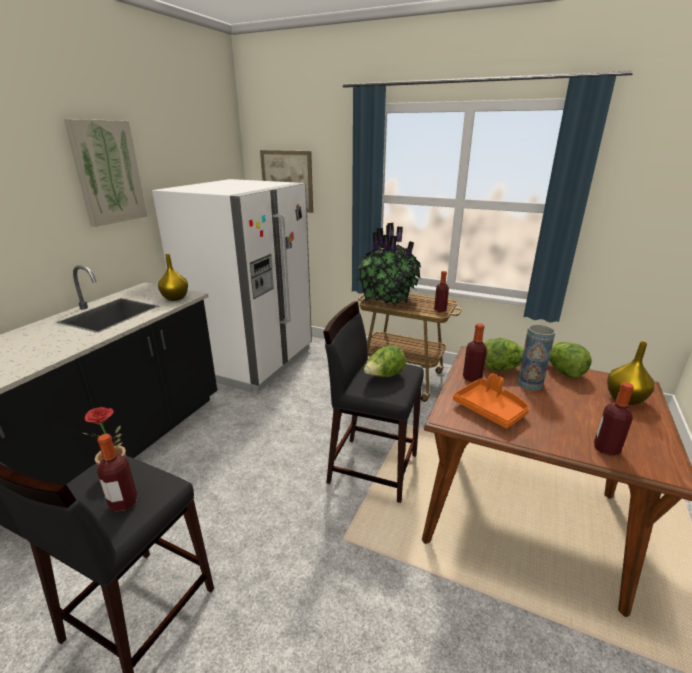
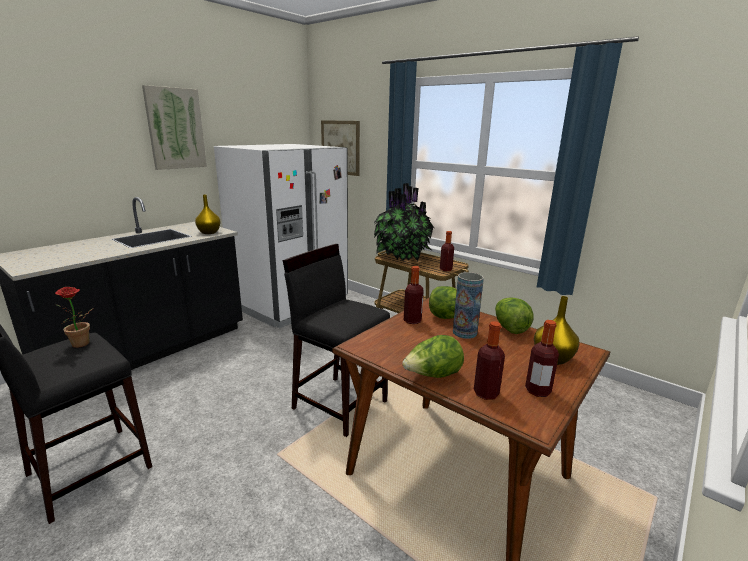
camera: 15 degrees right, 5 degrees down
(123, 503) = (68, 362): bottle -> bottle (537, 391)
(384, 376) = (344, 312): lettuce -> lettuce (432, 376)
(490, 409) = (403, 346): orange tray -> none

